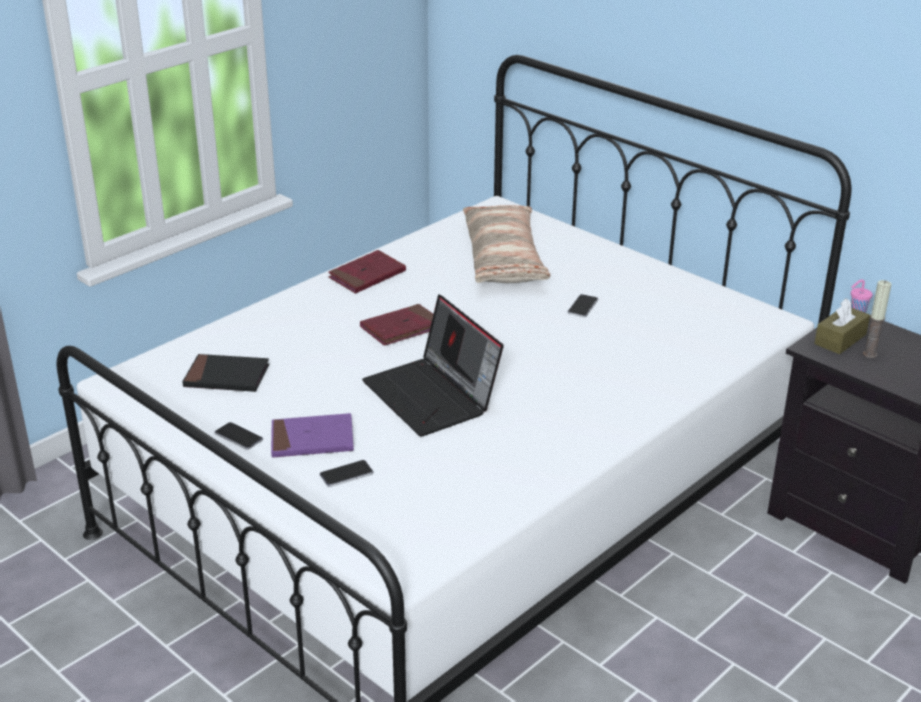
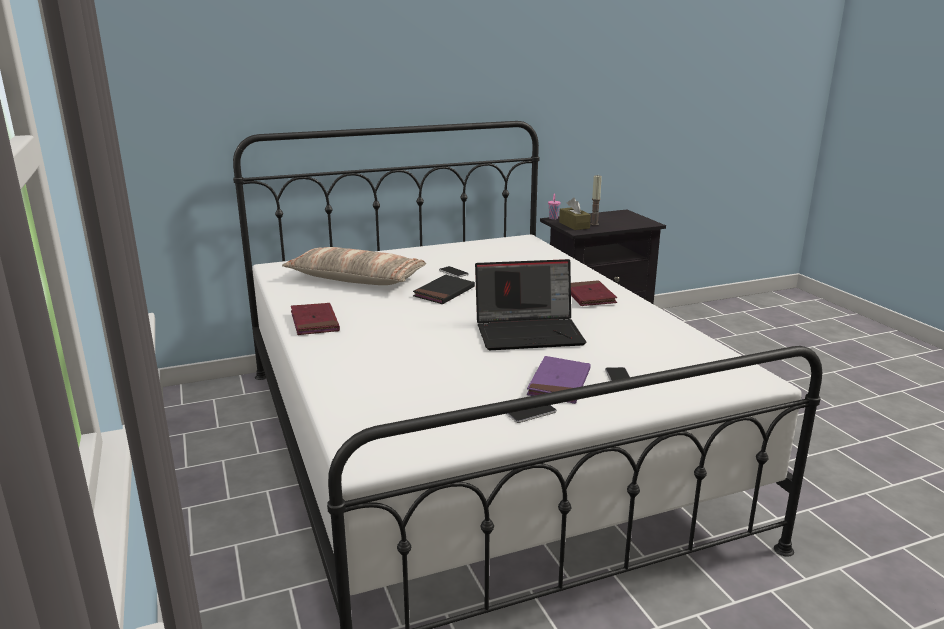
camera: 65 degrees left, 10 degrees down
(227, 377) = (421, 403): black book -> black book (444, 292)
(402, 328) = (418, 325): red book -> red book (589, 296)

